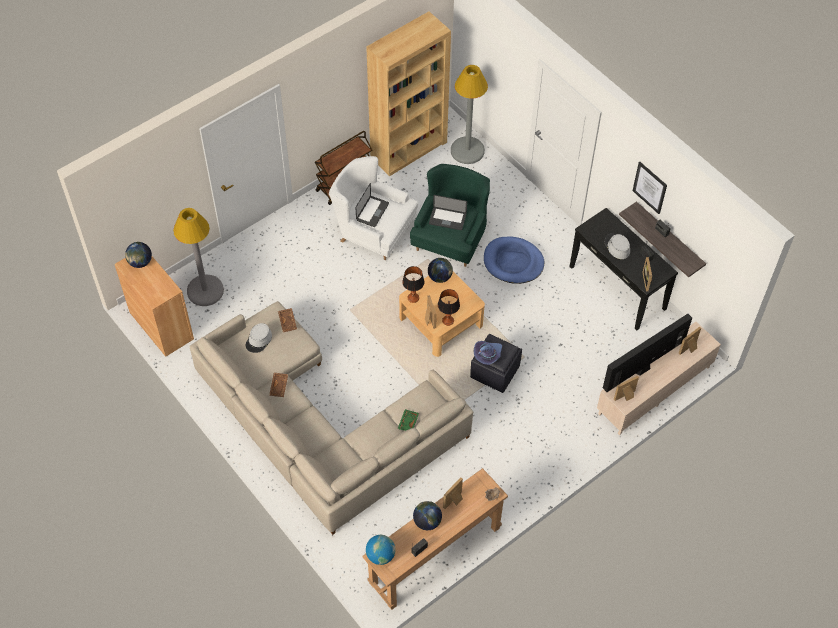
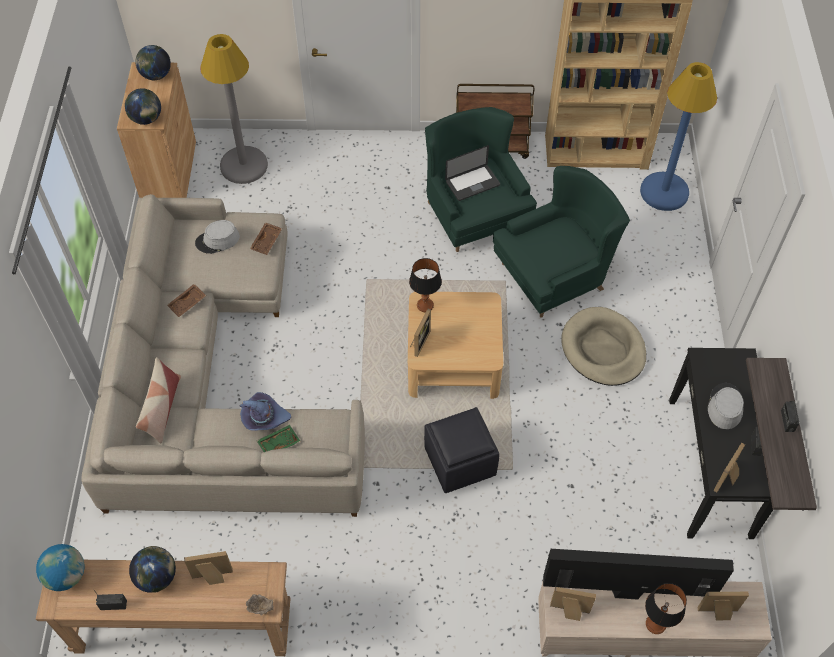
camera: 40 degrees right, 0 degrees up
(326, 451) = (162, 409): none -> pillow
(373, 231) = (474, 213): white armchair -> green armchair
(440, 277) = (478, 302): globe -> globe (146, 119)
(447, 219) = (550, 243): laptop -> none
(447, 320) = (439, 358): table lamp -> table lamp (655, 624)
(467, 151) = (664, 192): grey floor lamp -> blue floor lamp
(487, 354) = (447, 430): purple hat -> purple hat (264, 417)
(513, 262) = (603, 349): blue dog bed -> beige dog bed
(650, 187) = (806, 345): picture -> none

